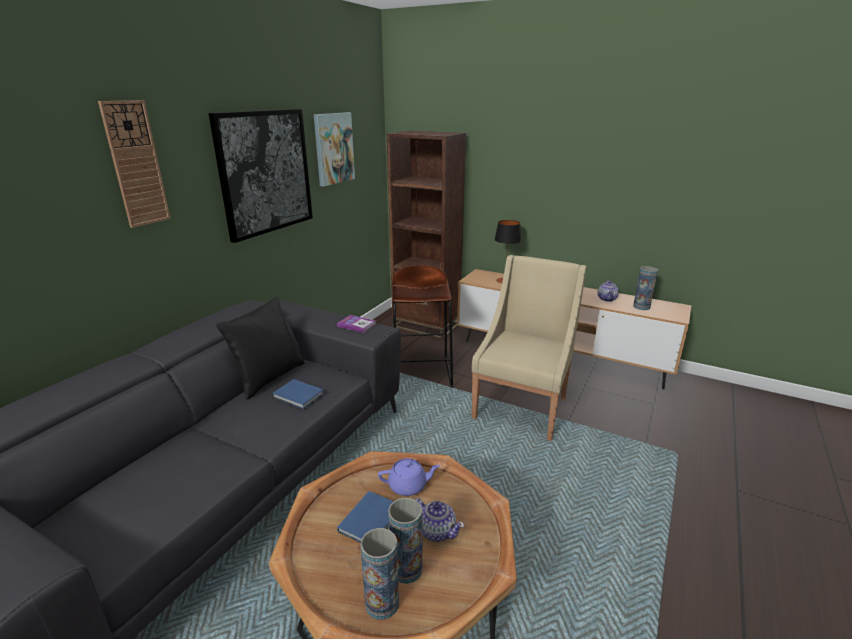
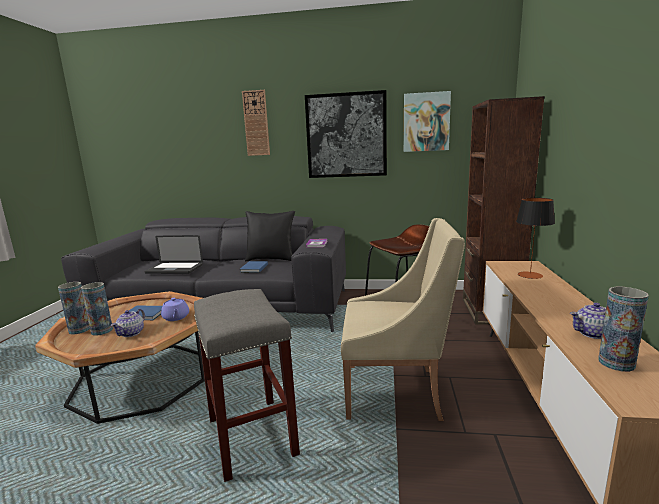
camera: 70 degrees right, 10 degrees down
(195, 476) = (174, 269): none -> laptop
(558, 500) = (252, 437): none -> grey stool

